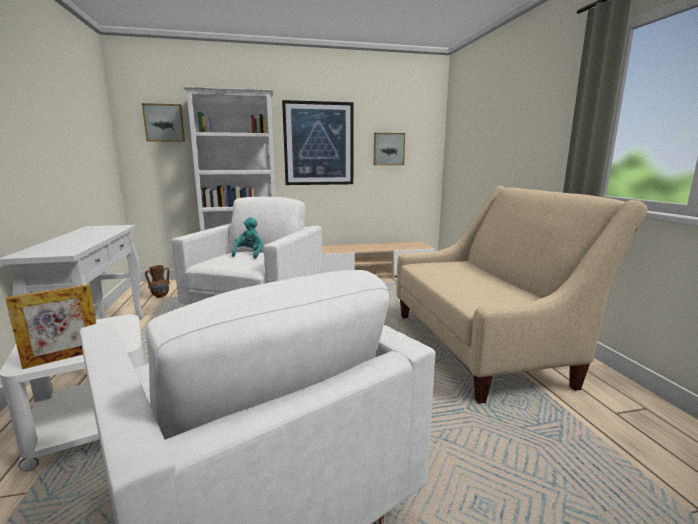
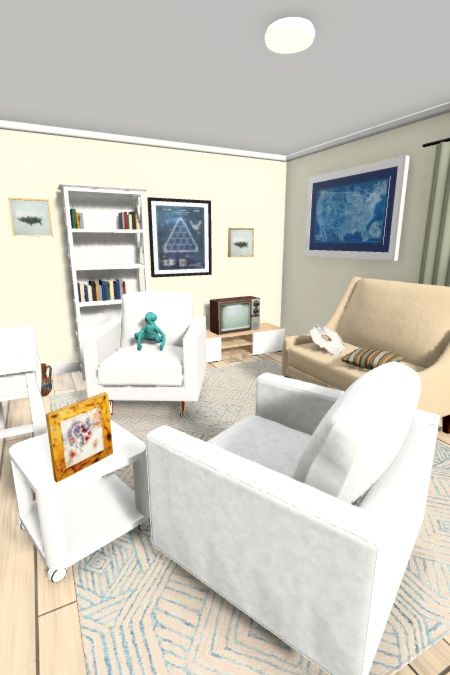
camera: 15 degrees left, 0 degrees up
(377, 246) = (235, 330): none -> television
(441, 270) = (327, 349): none -> newspaper
(475, 293) = (371, 366): none -> pillow
(505, 110) = (349, 214): none -> picture

